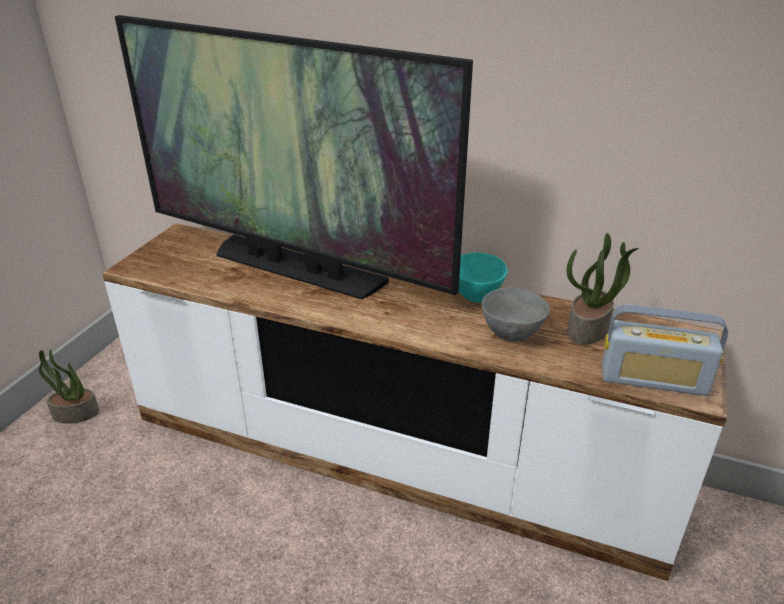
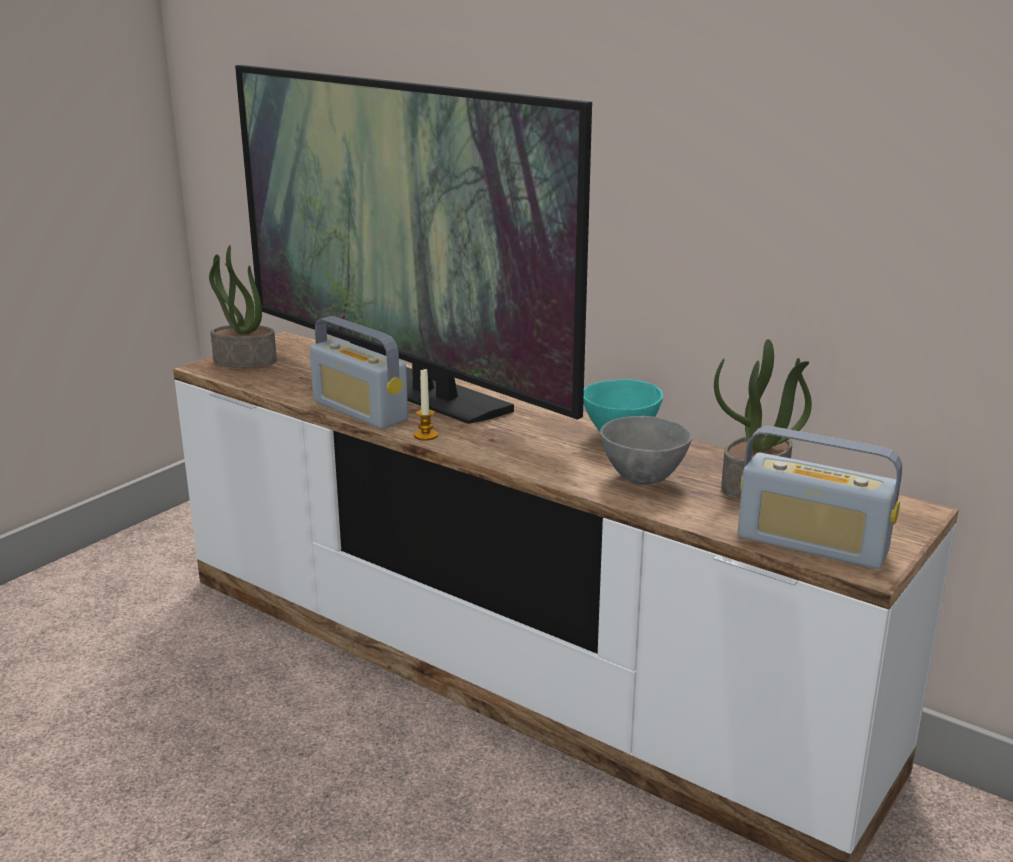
camera: 15 degrees right, 10 degrees down
(75, 414) = (123, 565): potted plant -> potted plant (244, 361)
(274, 297) = (360, 411): none -> radio
(336, 316) = (426, 435): none -> candle

